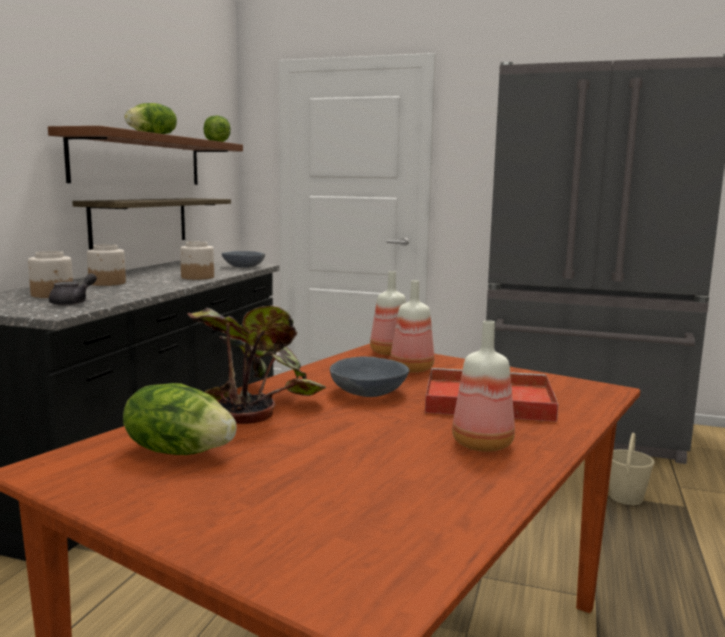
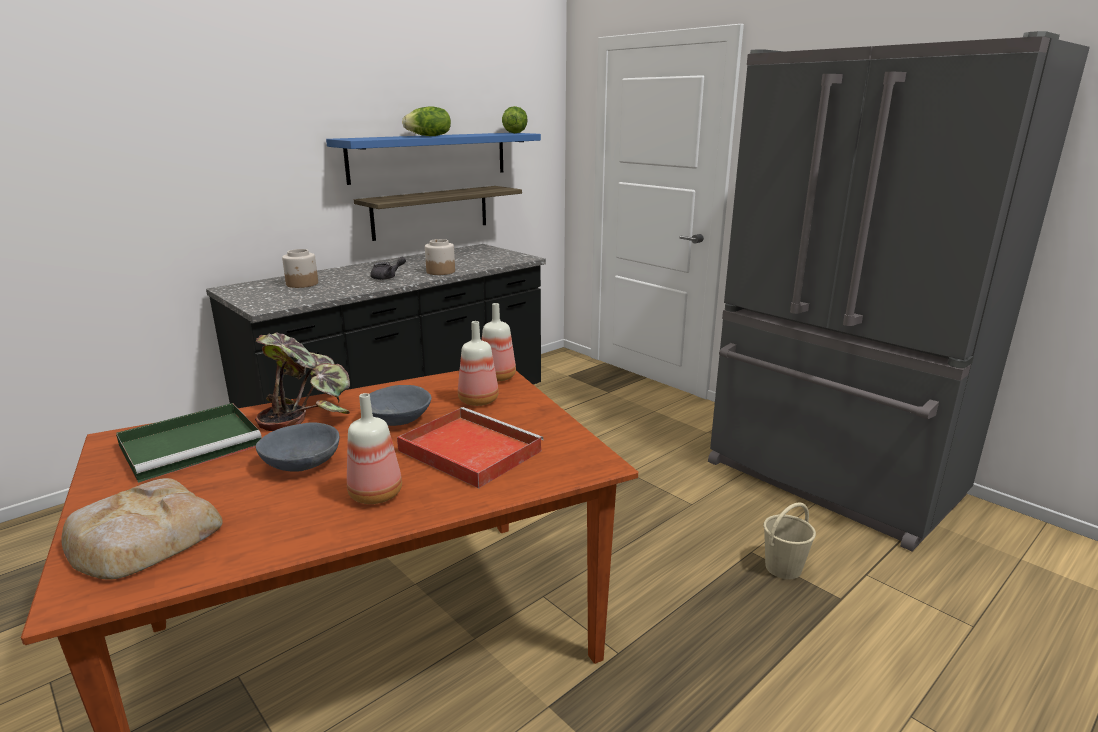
camera: 30 degrees right, 10 degrees up
(73, 302) = (297, 296): grey teapot -> grey teapot (387, 277)
(108, 283) = (363, 273): jar -> none
(139, 160) = (430, 156): brown shelf -> blue shelf
(179, 451) = (194, 444): lettuce -> green tray
(243, 267) = (505, 260): grey bowl -> grey bowl (301, 462)
(317, 537) = (141, 537): none -> bread

